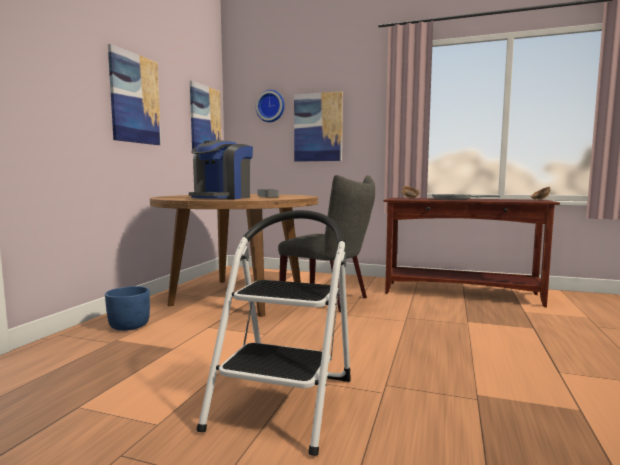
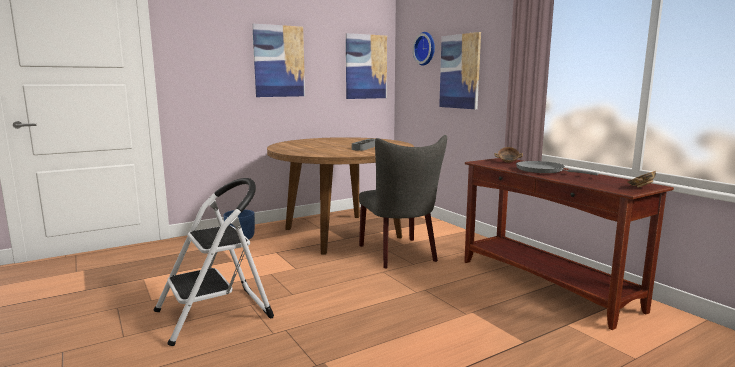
camera: 40 degrees right, 5 degrees up
(222, 198) = (315, 148): coffee machine -> none

